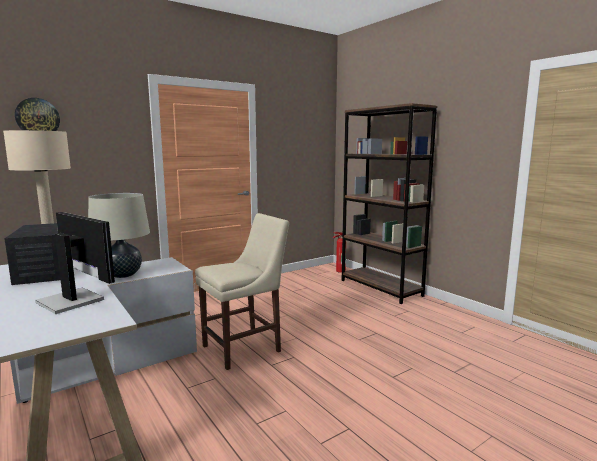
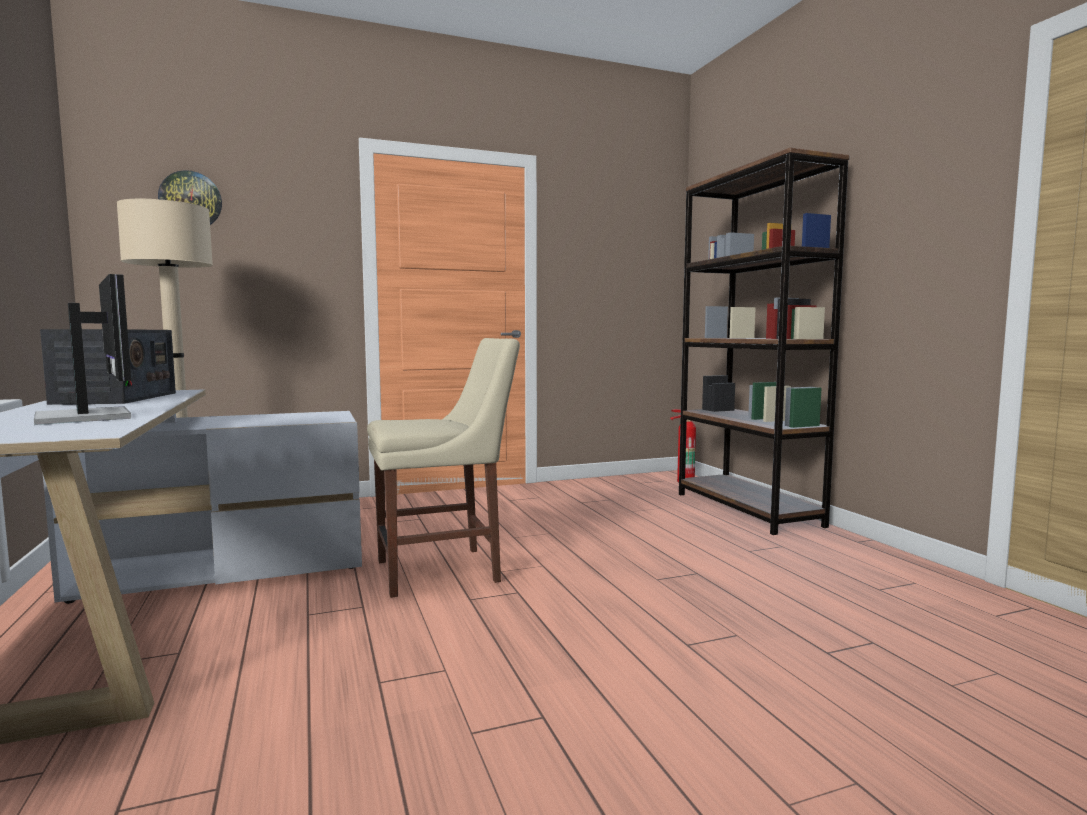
camera: 15 degrees right, 5 degrees down
(123, 275) = (248, 421): beige table lamp -> none

